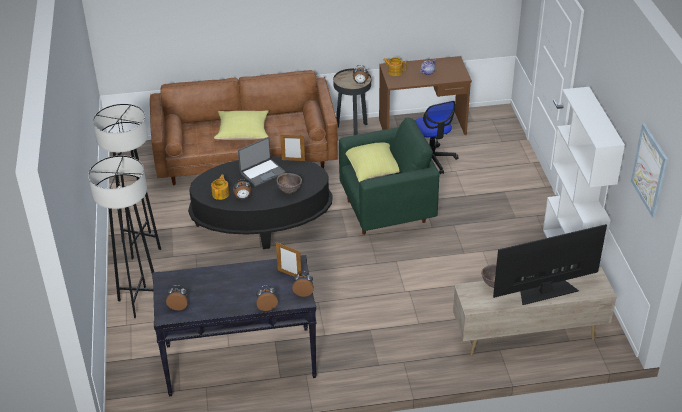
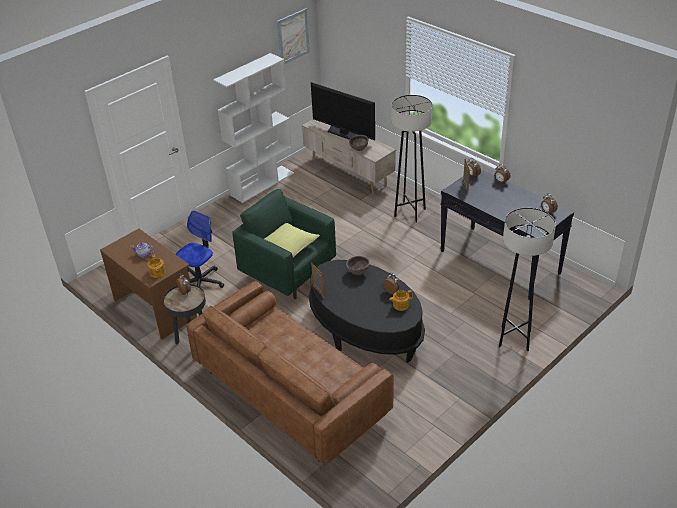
camera: 125 degrees left, 0 degrees up
(141, 245) = (465, 380): grey floor lamp -> grey floor lamp (410, 212)
(243, 133) = (301, 353): yellow pillow -> none
(262, 173) = (351, 298): laptop -> none

